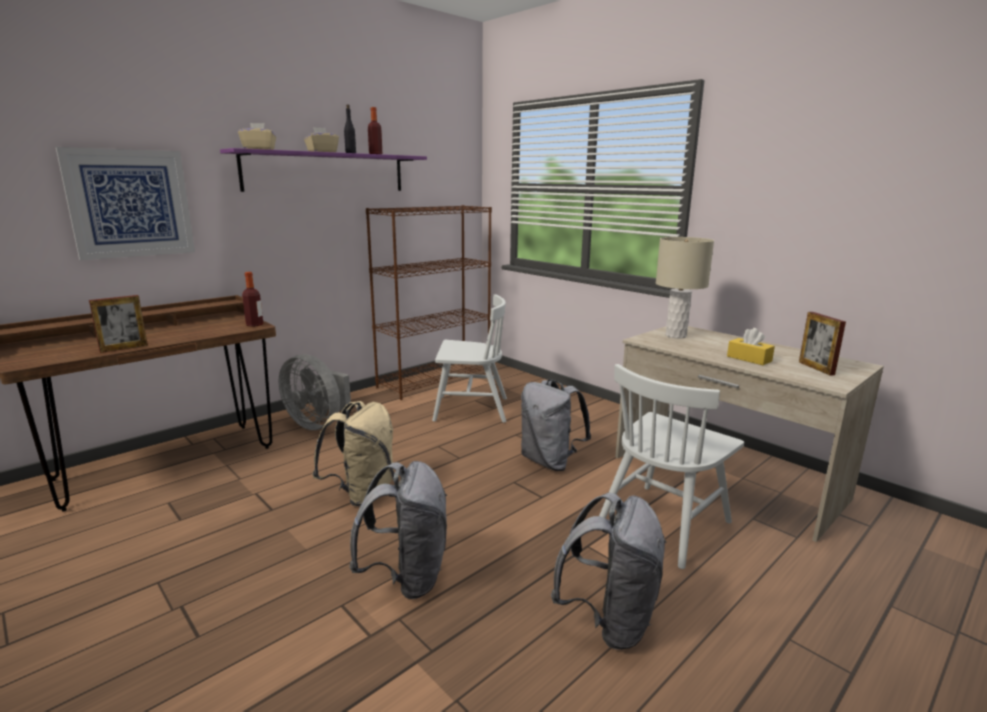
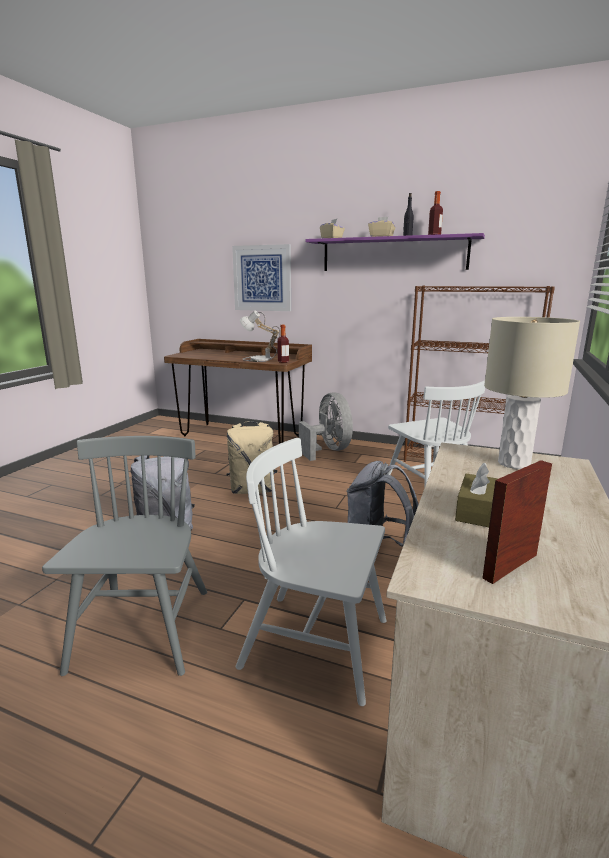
camera: 65 degrees right, 0 degrees up
(124, 348) = (212, 358): picture frame -> none
(204, 330) = (258, 359): none -> table lamp
(318, 424) = (328, 450): grey fan -> grey fan turned 150 degrees clockwise
(609, 620) = (143, 630): grey backpack -> grey chair
(749, 359) = (475, 511): yellow tissue box -> brown tissue box

